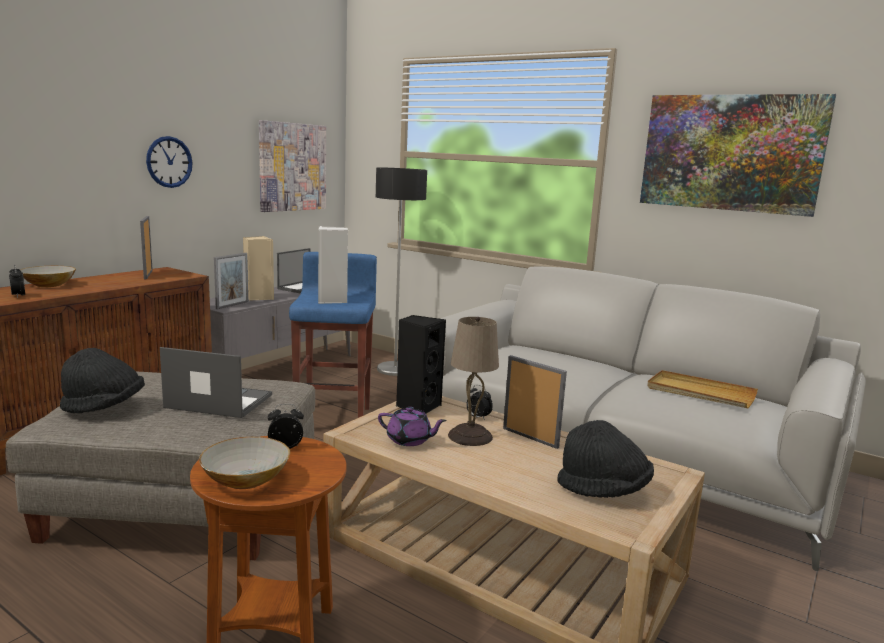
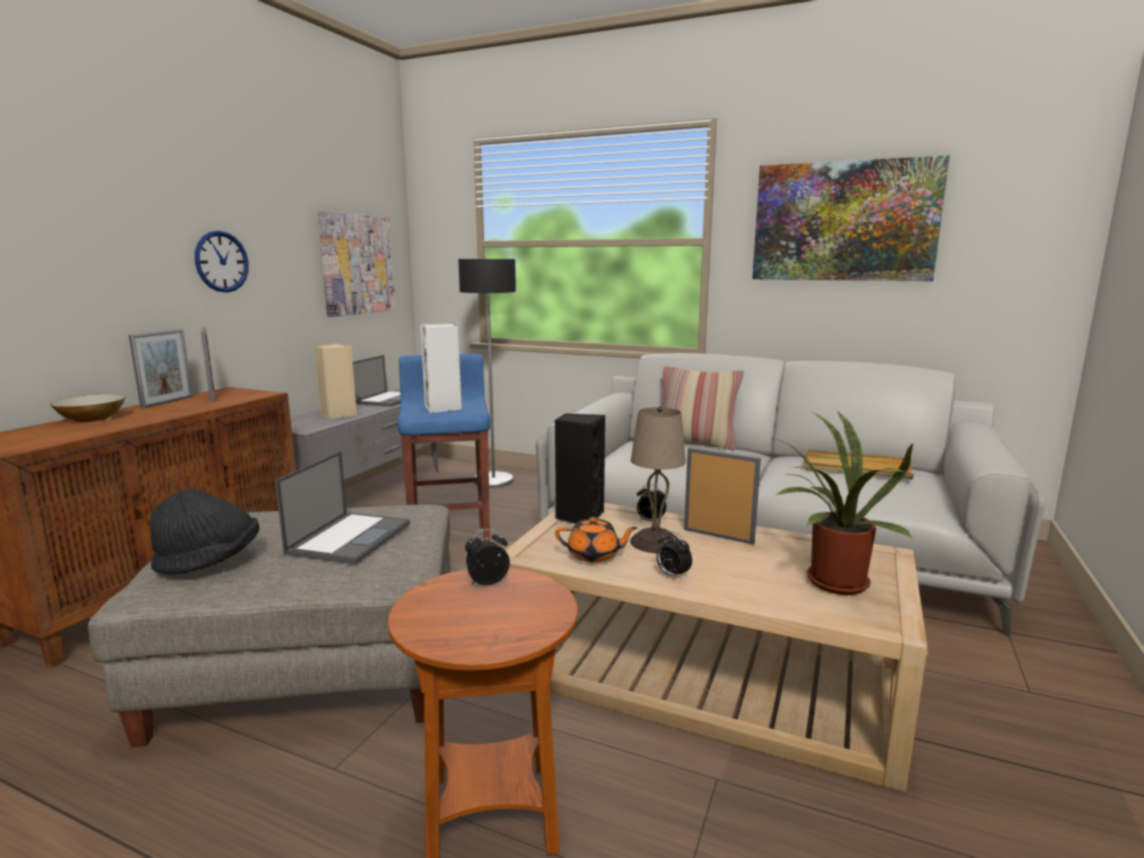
camera: 10 degrees left, 0 degrees up
(18, 296) = (58, 435): alarm clock -> alarm clock (672, 575)
(217, 401) = (350, 537): laptop -> laptop turned 105 degrees clockwise
(232, 305) = (312, 425): picture frame -> picture frame (167, 402)
(245, 480) = (465, 630): bowl -> none
(409, 440) = (594, 555): purple teapot -> orange teapot
(564, 353) = (696, 443): none -> pillow
(603, 490) = (830, 583): black hat -> potted plant

